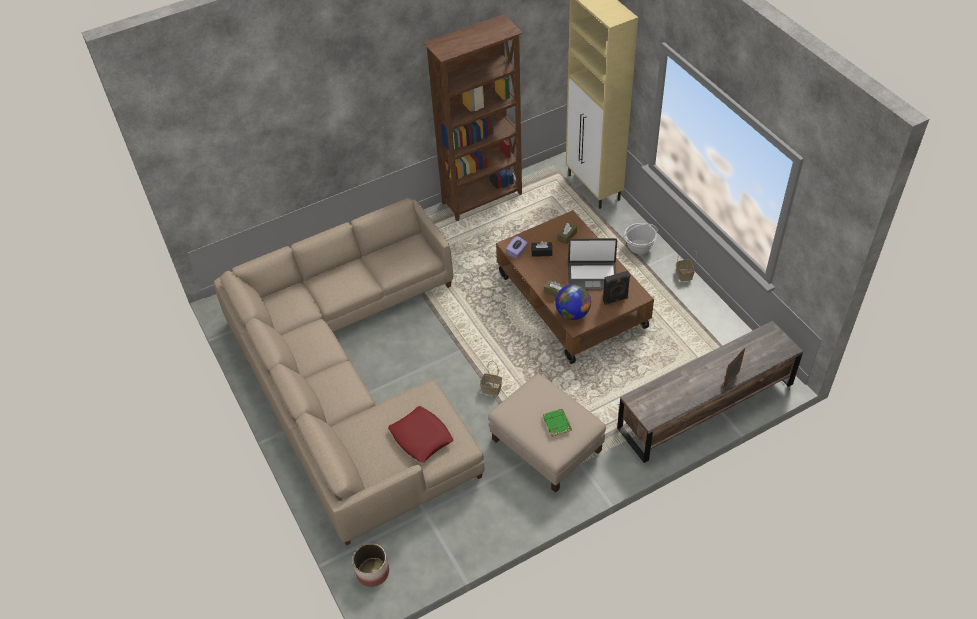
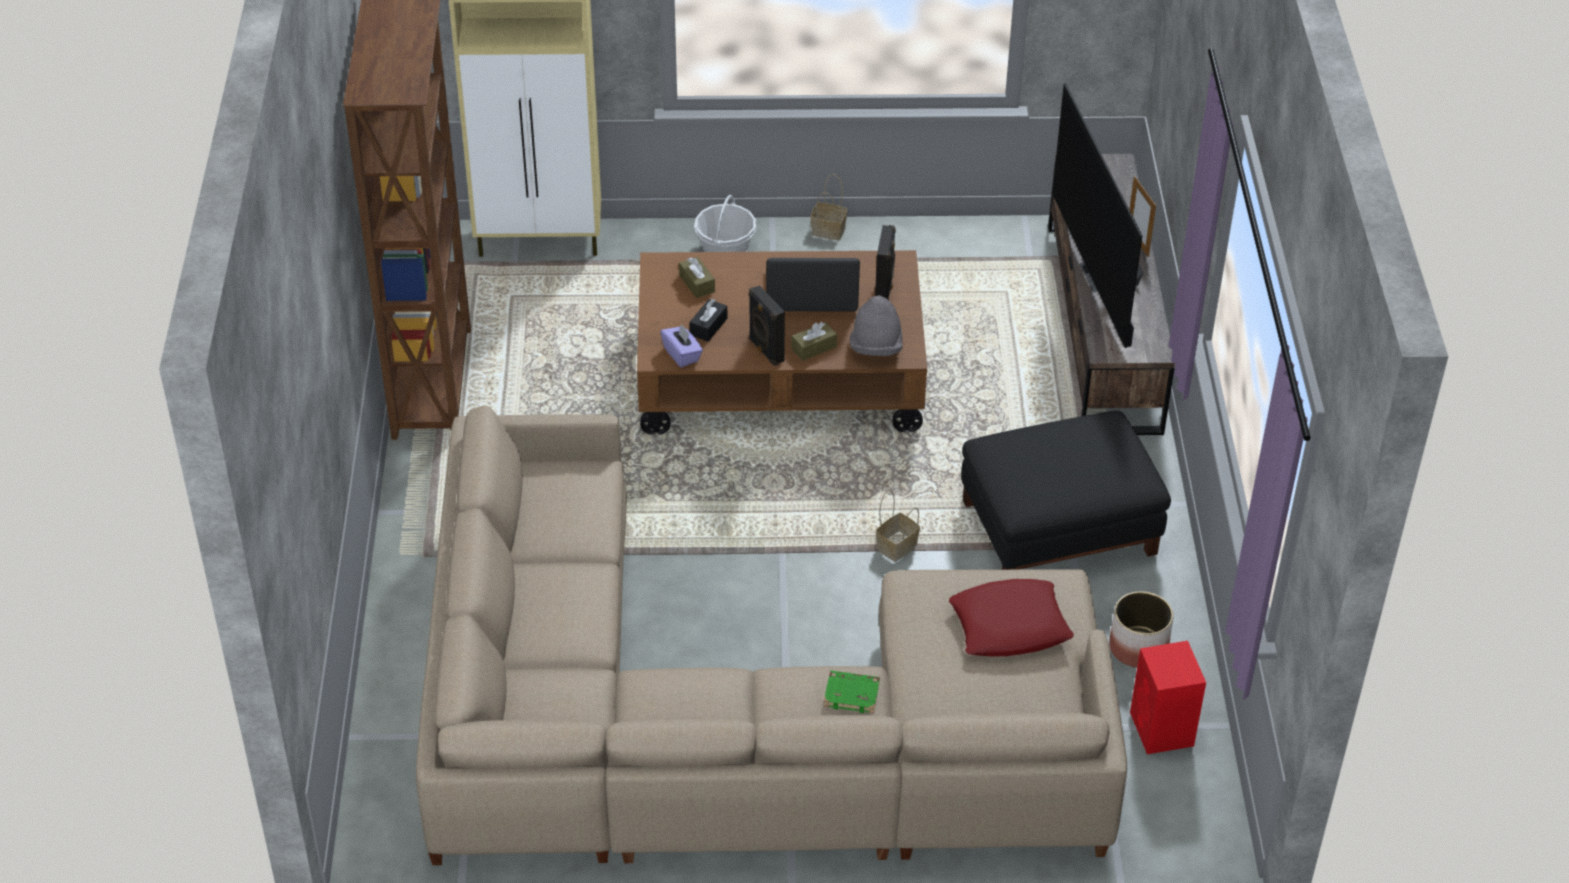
camera: 65 degrees left, 5 degrees down
(372, 572) = (1178, 839): planter -> planter (1137, 648)
(438, 539) = (1162, 730): none -> red speaker
(540, 277) = (765, 351): none -> black speaker
(545, 445) = (1058, 528): beige ottoman -> black ottoman
(557, 424) = (1092, 454): green book -> green book (852, 694)
(572, 313) = (876, 347): globe -> grey hat
(592, 276) = (811, 293): laptop -> laptop turned 120 degrees counterclockwise
(691, 375) = (1101, 276): none -> television

